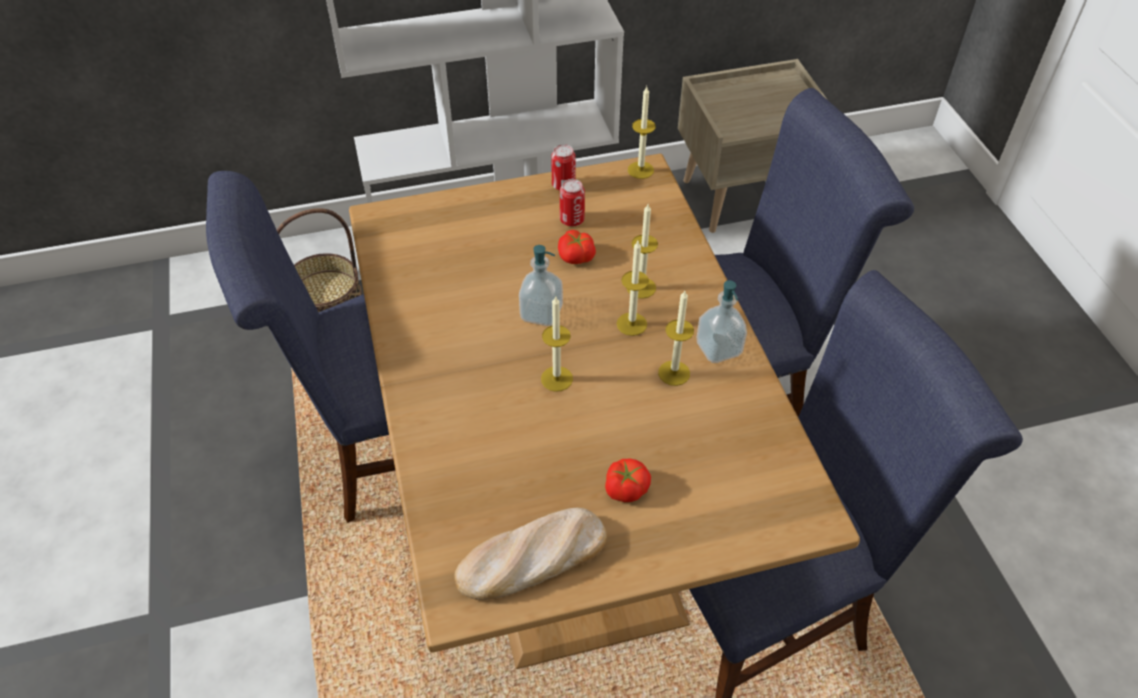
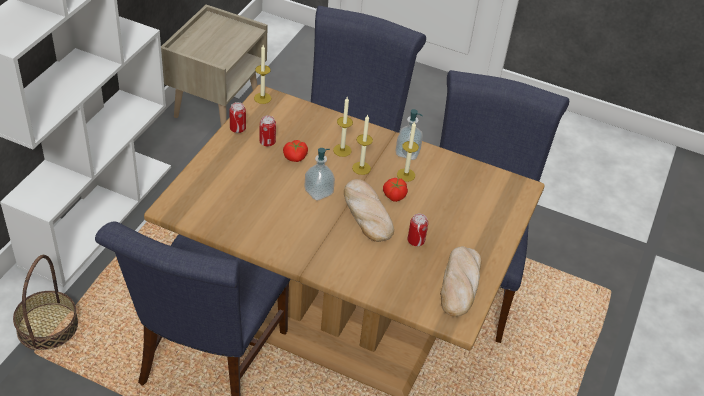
camera: 55 degrees left, 5 degrees down
(556, 378) = (366, 213): candle -> bread
(561, 459) = (416, 241): none -> can
(625, 488) = (453, 231): tomato -> tomato (394, 195)

